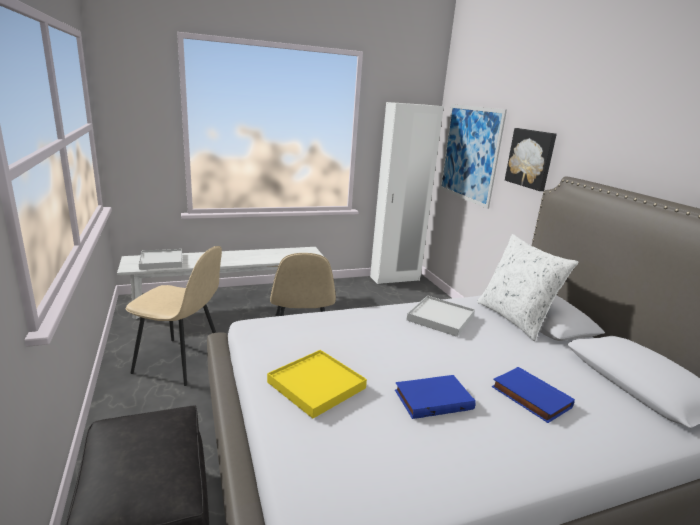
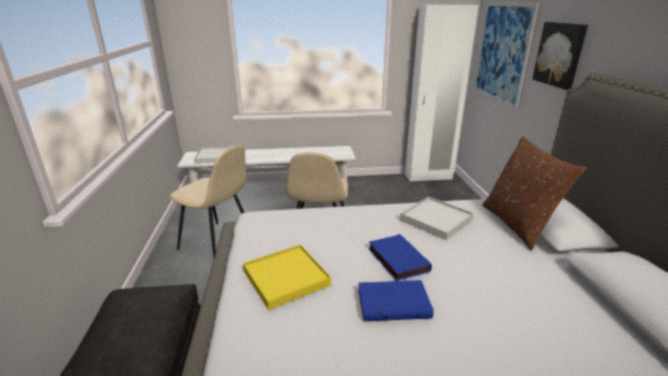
camera: 15 degrees right, 5 degrees up
(514, 319) = (518, 225): white pillow -> brown pillow
(529, 397) = (500, 312): blue book -> blue book (396, 260)

